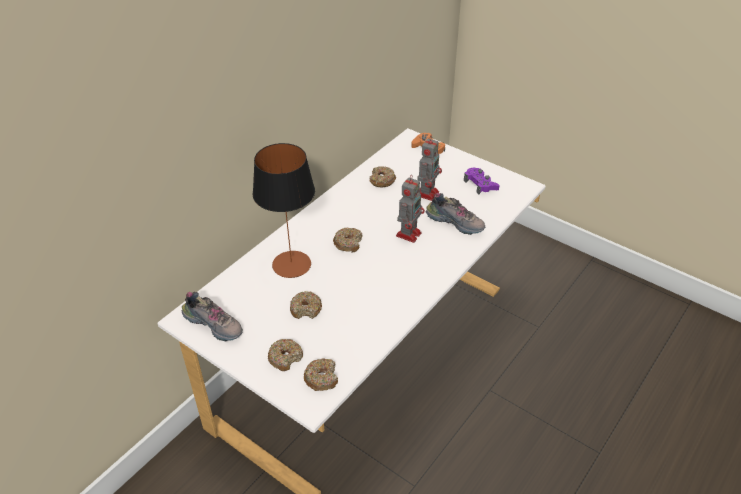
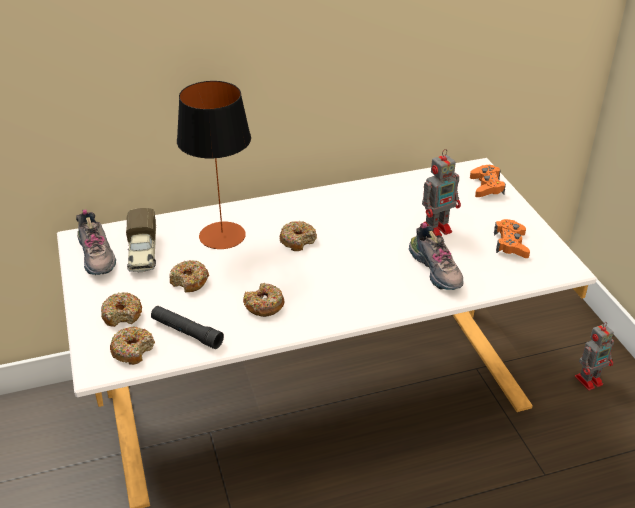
camera: 35 degrees right, 5 degrees down
(248, 306) = (143, 254): none -> toy truck
(344, 346) = (186, 332): none -> black flashlight
(382, 180) = (400, 197): donut -> donut (264, 305)
(409, 233) = (372, 258): toy robot -> toy robot (589, 380)
(480, 184) = (510, 244): purple game controller -> orange game controller

